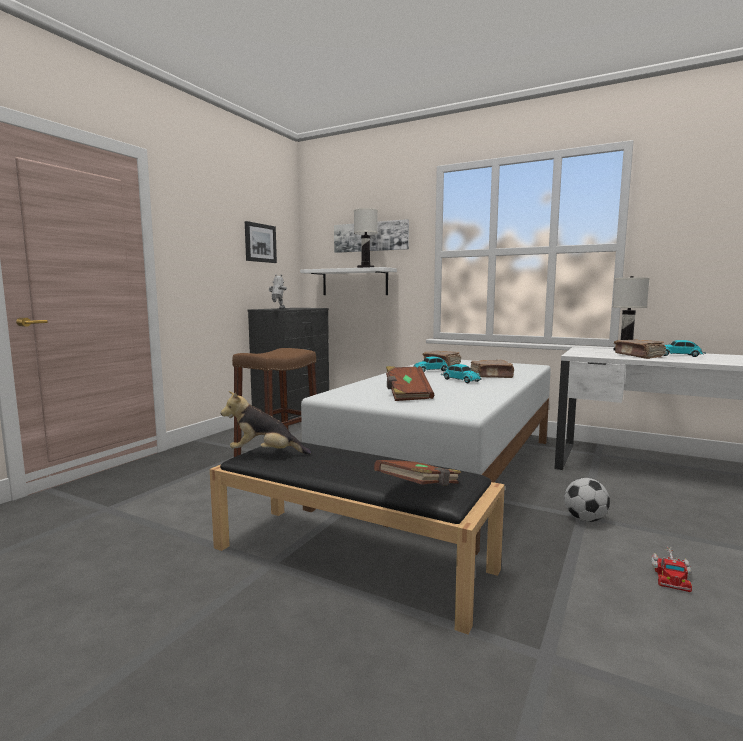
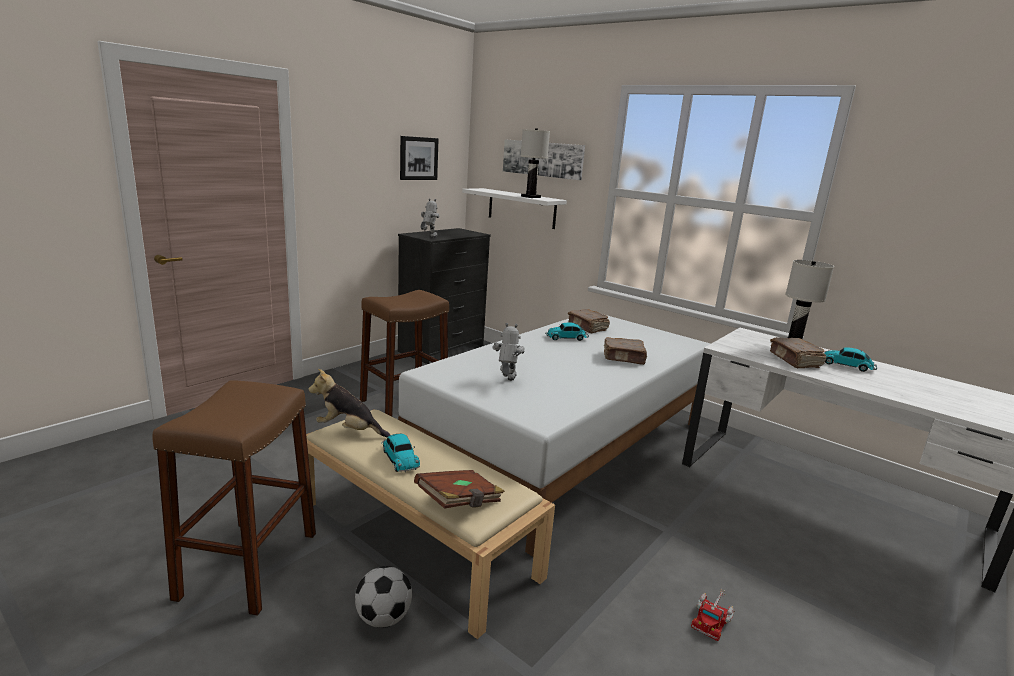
camera: 10 degrees right, 10 degrees up
(178, 611) = (249, 564): none -> brown stool
(353, 558) = (417, 539): black bench -> beige bench
(407, 395) = (506, 381): brown book -> toy robot
(460, 380) = (583, 361): toy car -> toy car (399, 458)
(585, 519) = (670, 535): football -> football (384, 618)

